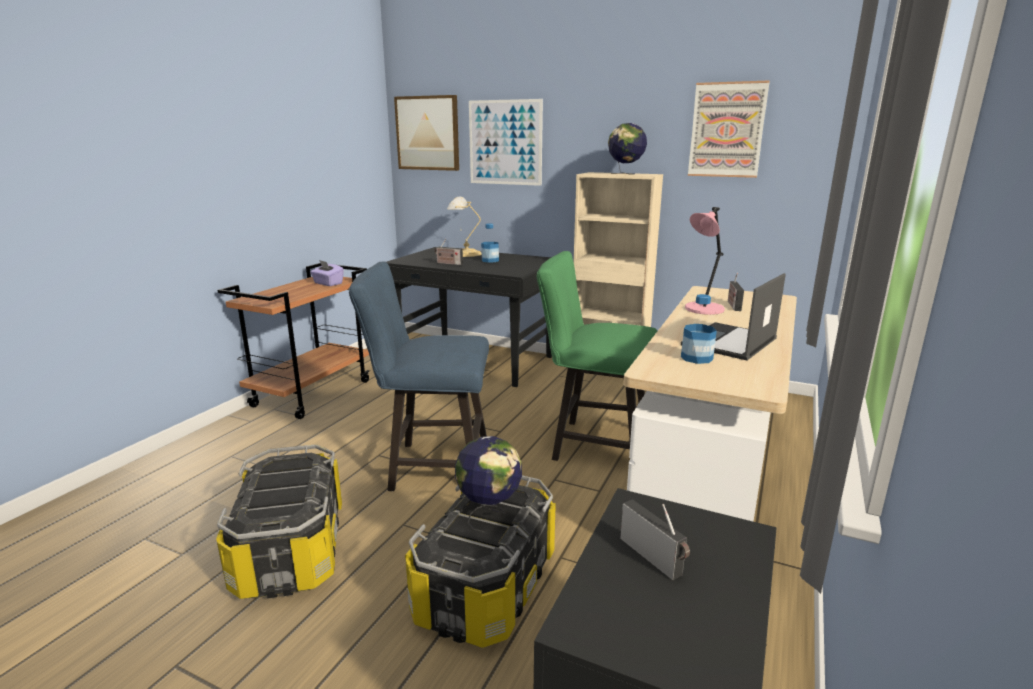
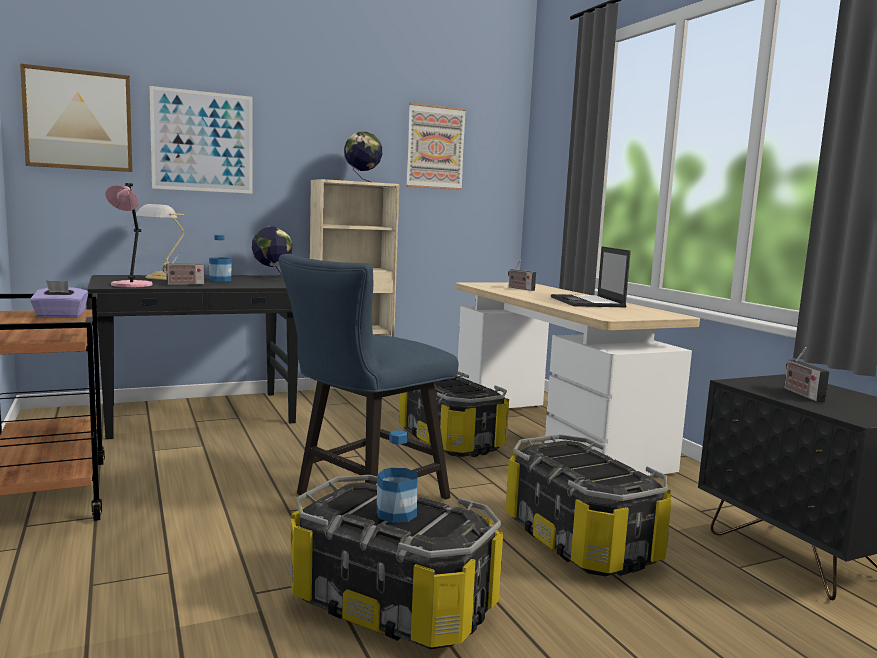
camera: 50 degrees left, 10 degrees down
(489, 514) = (581, 462): globe -> globe (272, 277)
(592, 445) = (450, 440): green chair -> storage box
(653, 558) = (801, 394): radio -> radio turned 105 degrees counterclockwise
(696, 358) = (603, 309): bottle -> bottle (396, 514)
(703, 309) = (513, 291): pink table lamp -> pink table lamp (131, 285)

